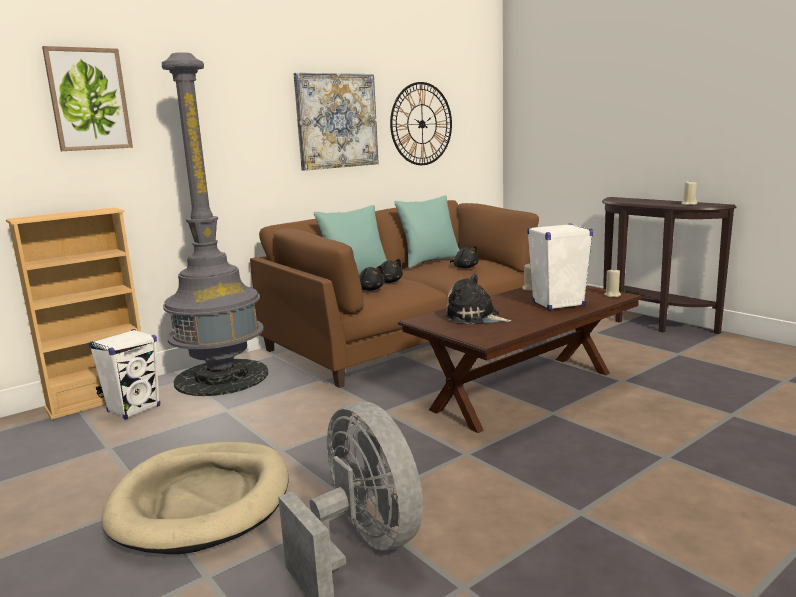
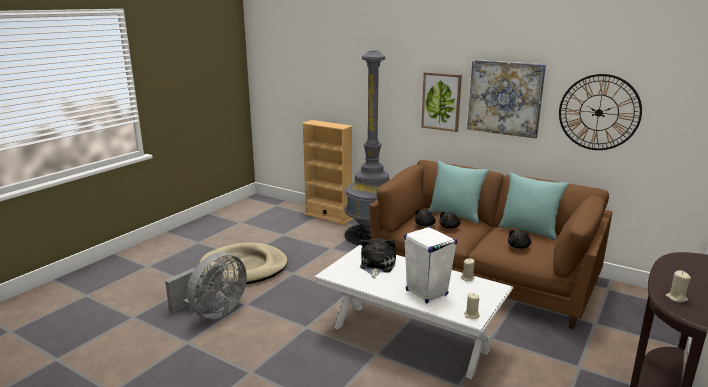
camera: 70 degrees right, 5 degrees up
(88, 99) = (352, 68): picture -> picture (441, 101)
(134, 409) = (322, 227): white speaker -> none
(524, 390) = (409, 338): brown coffee table -> white coffee table

